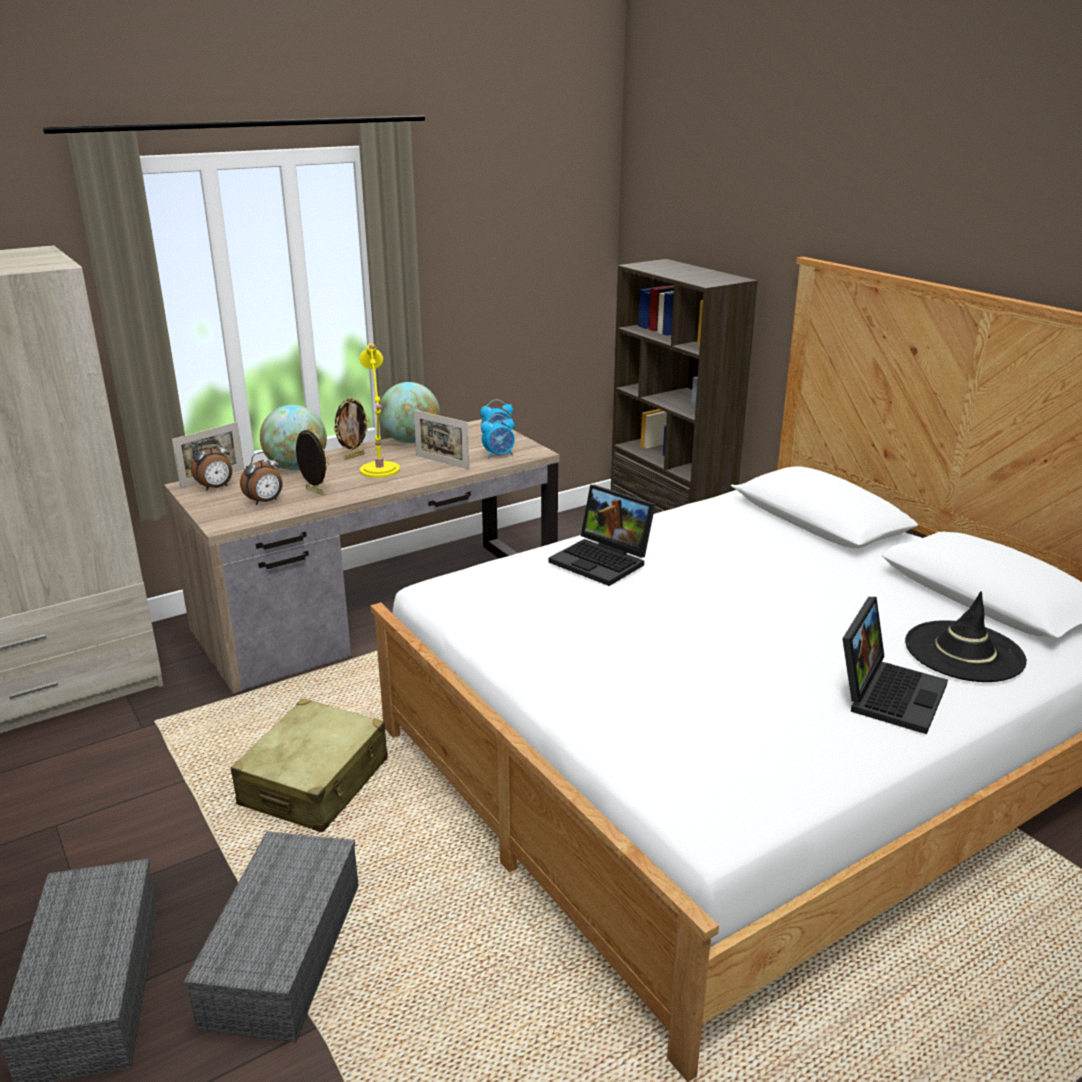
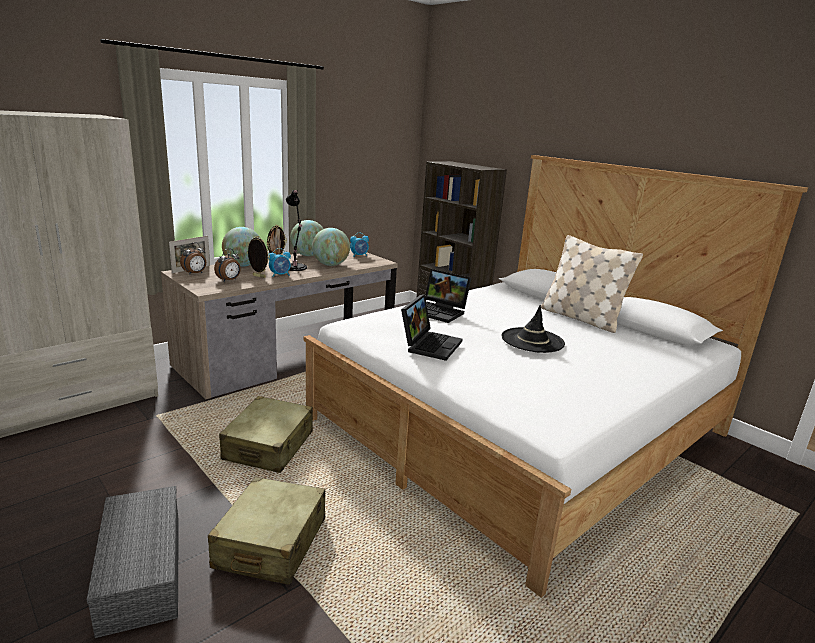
camera: 10 degrees left, 5 degrees down
(285, 955) = (271, 543): grey storage box -> beige suitcase
(380, 471) = (295, 268): yellow table lamp -> black table lamp
(442, 462) = (331, 265): picture frame -> globe
(499, 455) = (363, 262): alarm clock -> alarm clock (280, 275)
(859, 572) = (581, 318): none -> beige pillow
(888, 693) = (622, 370): laptop -> laptop (430, 345)
(964, 652) = (652, 352): black hat -> black hat (532, 340)

